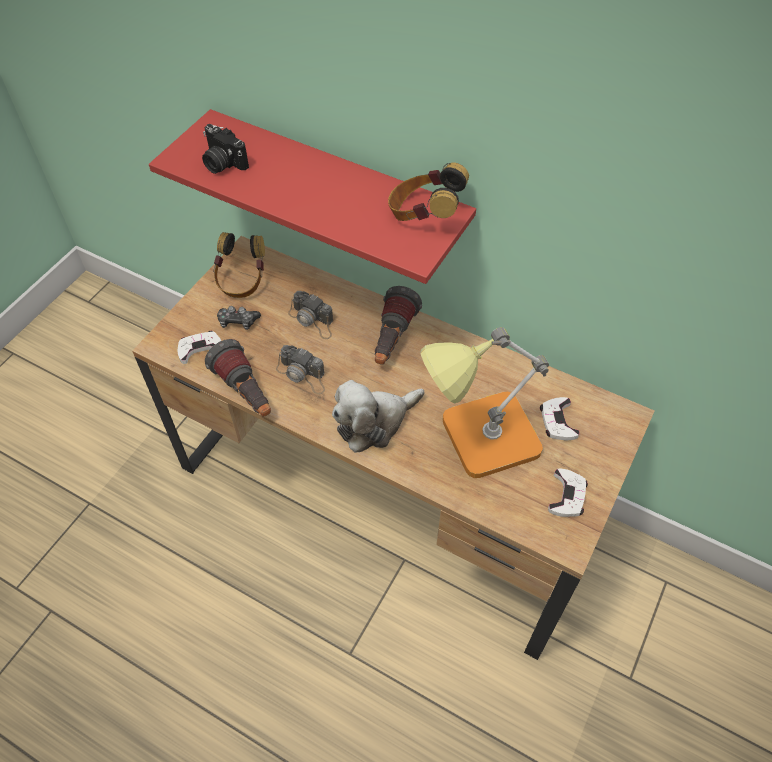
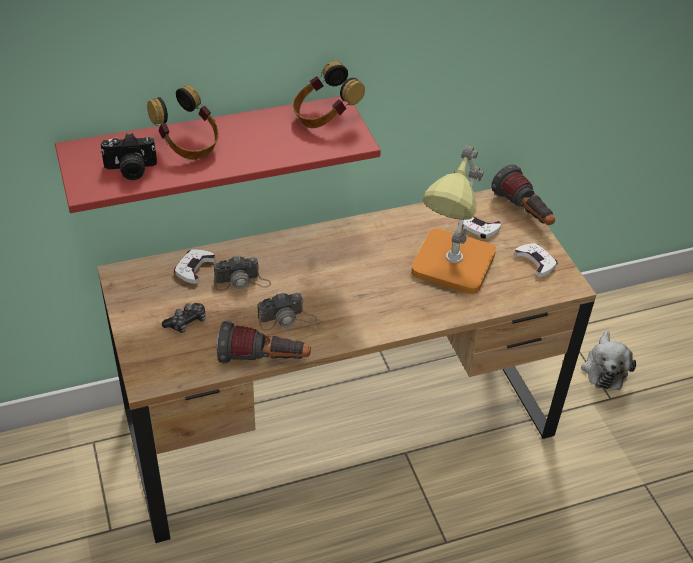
camera: 50 degrees left, 10 degrees down
(200, 349) = (184, 360): white game controller -> white game controller (194, 268)
(242, 281) = (147, 295): headphones -> headphones (188, 145)
(374, 422) = (375, 309): plush toy -> plush toy (604, 368)
(392, 340) = (316, 254): flashlight -> flashlight (524, 212)

